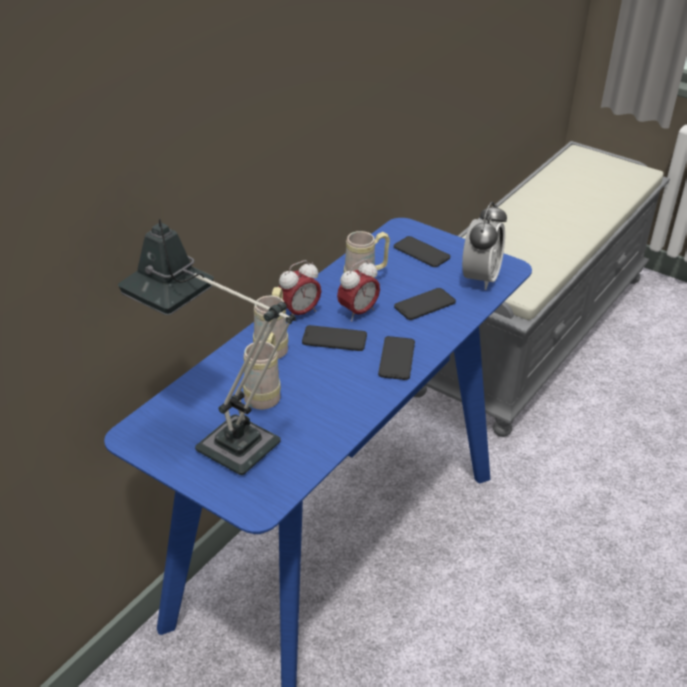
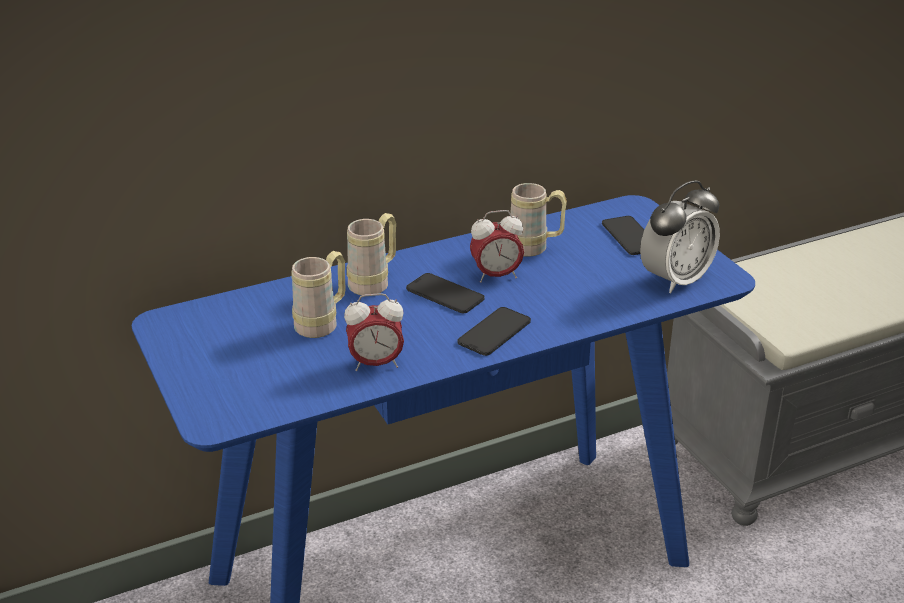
camera: 30 degrees right, 5 degrees down
(223, 439) = (241, 352): table lamp -> none
(299, 313) = (432, 260): alarm clock -> alarm clock (376, 364)
(425, 304) = (580, 289): phone -> none

